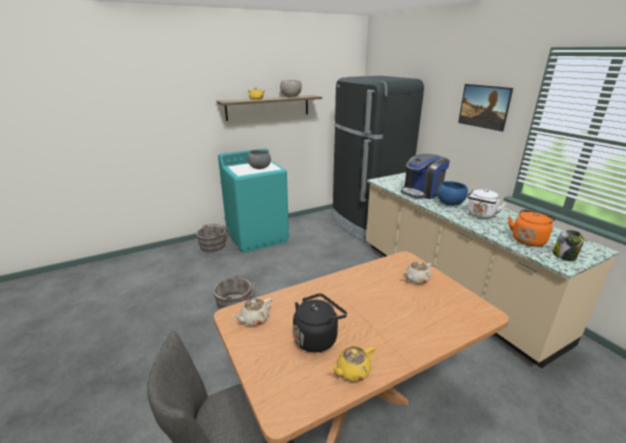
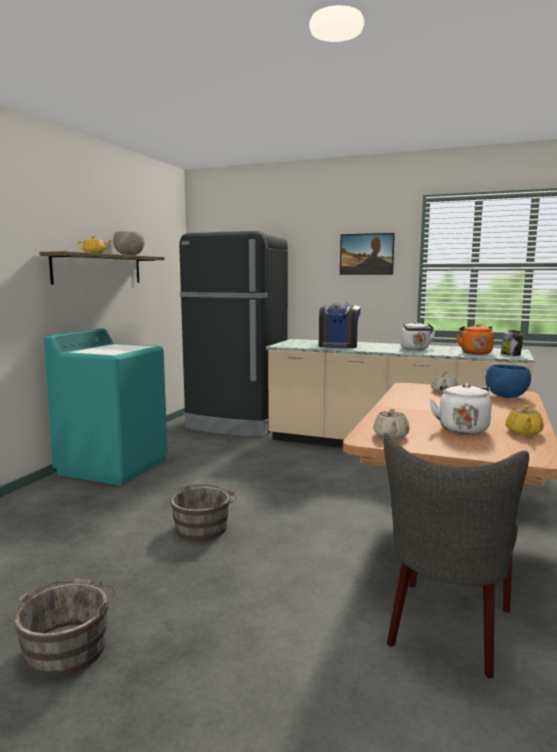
camera: 40 degrees left, 15 degrees down
(214, 245) = (57, 491): grey bucket -> grey bucket (68, 647)
(259, 168) = (124, 348): grey bowl -> none
(317, 338) = (462, 428): black kettle -> white kettle
(450, 204) = (378, 347): blue bowl -> blue bowl (507, 396)

